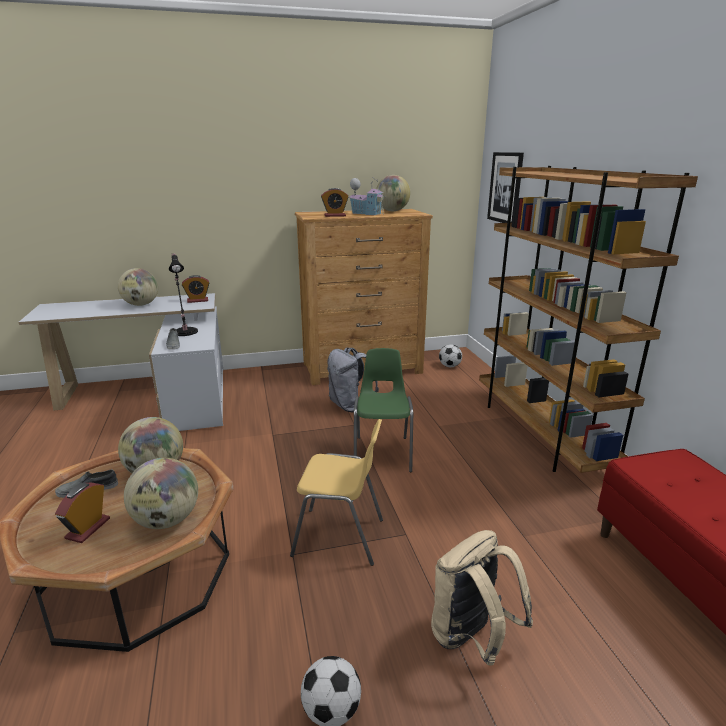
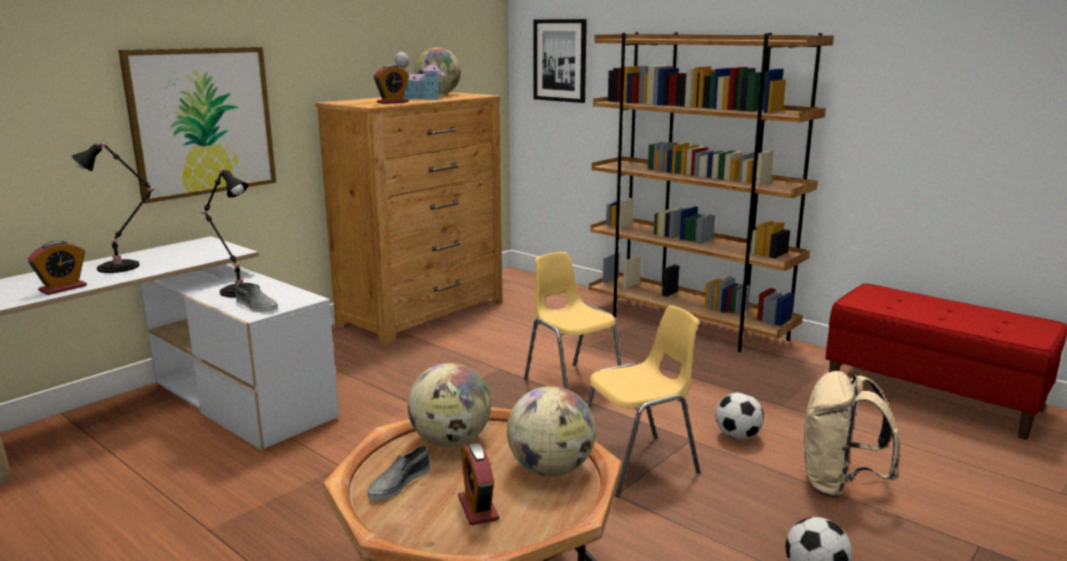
camera: 35 degrees left, 5 degrees down
(141, 305) = (122, 267): globe -> black table lamp
(197, 300) = (207, 247): alarm clock -> alarm clock (63, 288)
(212, 220) = (202, 121): none -> picture
(350, 405) = (467, 353): grey backpack -> none
(382, 453) = (572, 385): green chair -> yellow chair
(449, 366) = (521, 289): football -> football (737, 436)

